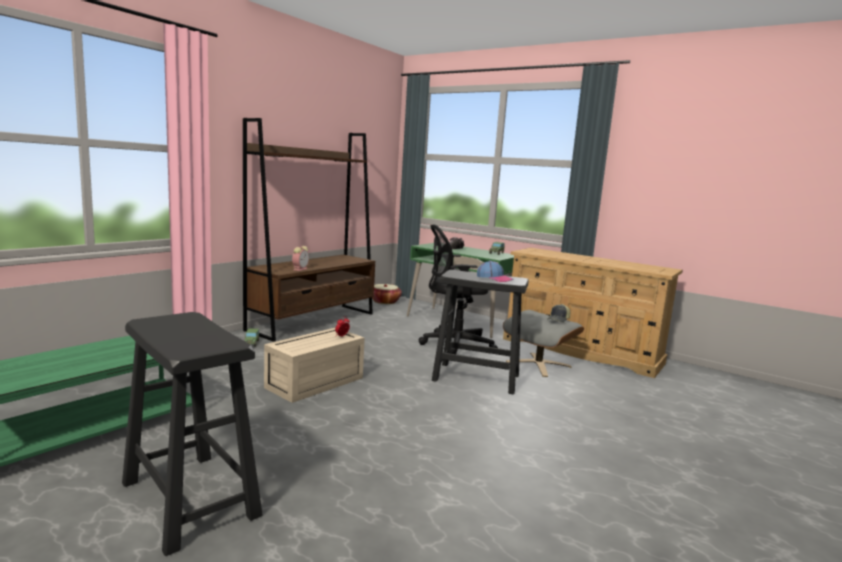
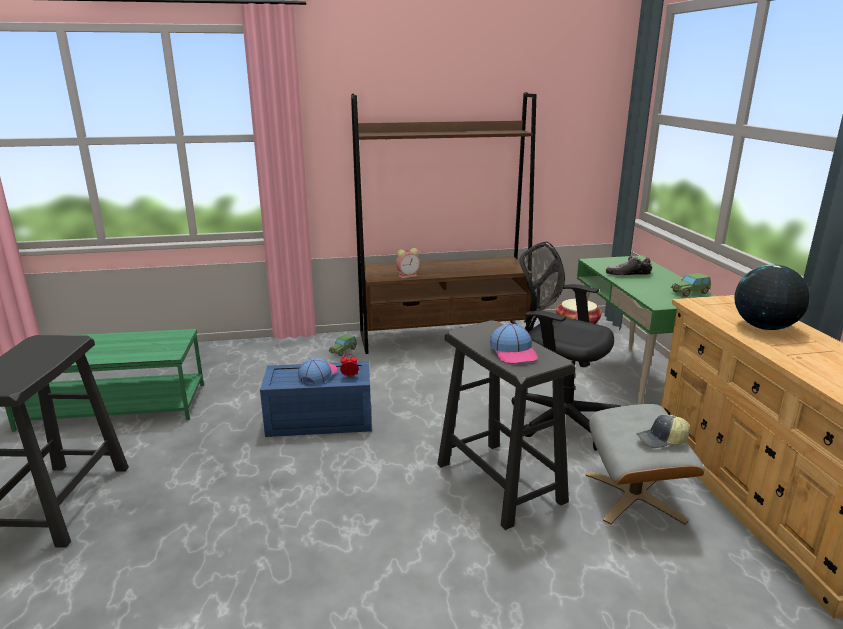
camera: 45 degrees right, 10 degrees up
(315, 383) = (318, 421): beige storage box -> blue storage box
(317, 340) = (318, 374): none -> cap
(566, 256) = (764, 327): none -> globe

